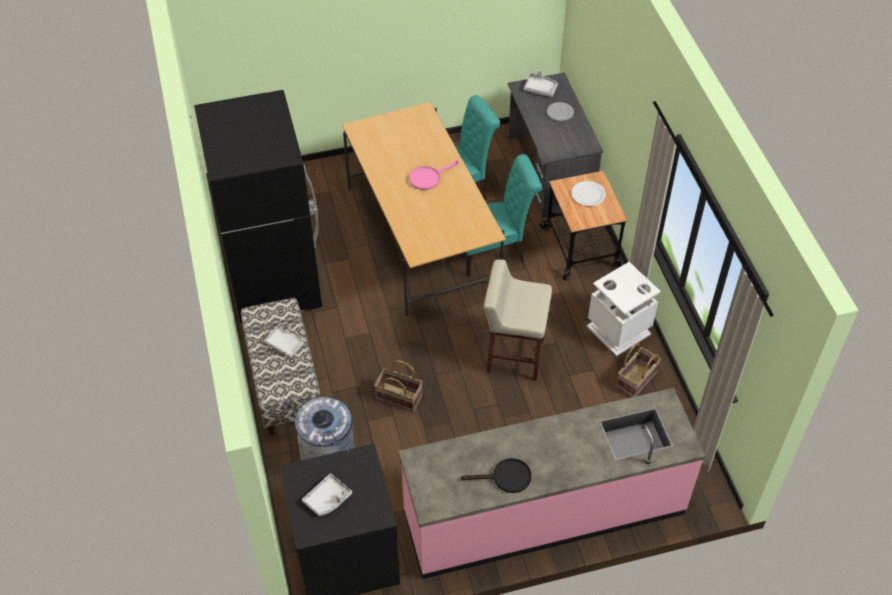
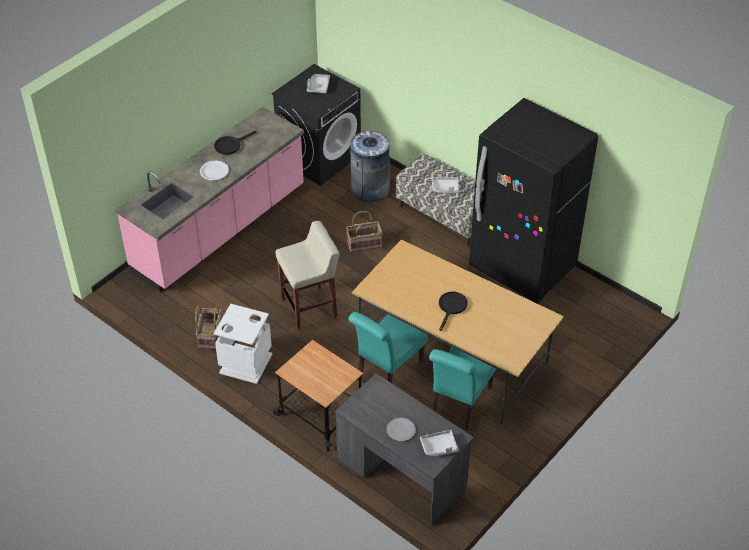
camera: 145 degrees right, 5 degrees down
(428, 177) = (451, 308): pink frying pan -> black frying pan
(588, 194) = (322, 377): white plate -> white plate (214, 171)

